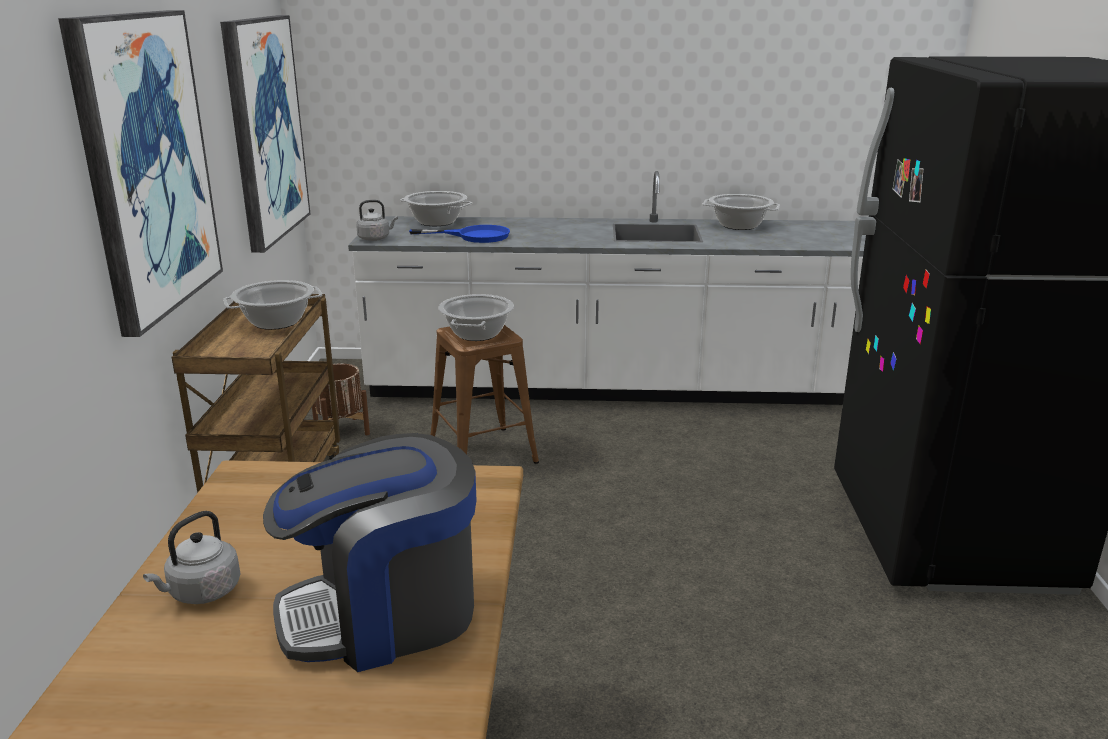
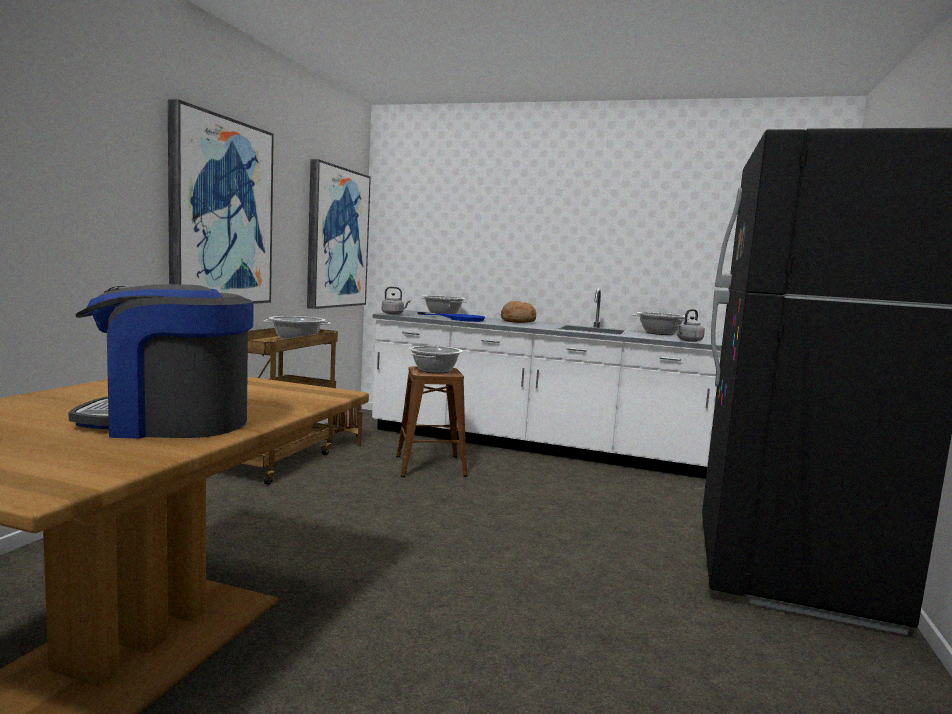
camera: 15 degrees right, 15 degrees down
(201, 592) = (71, 399): grey kettle -> grey kettle (688, 340)
(548, 225) = (517, 321): none -> bread

